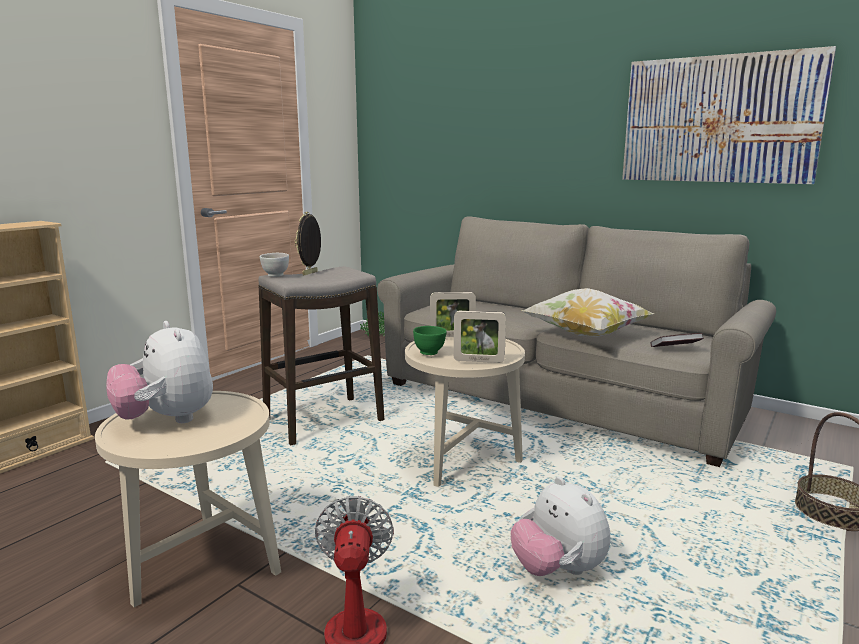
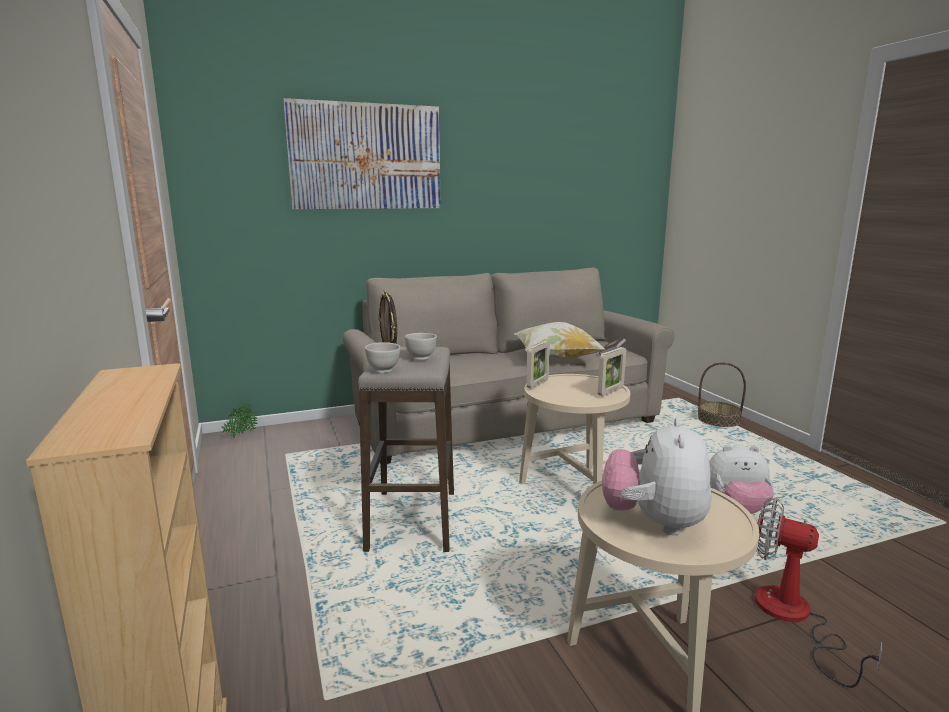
camera: 55 degrees left, 0 degrees up
(167, 420) = (654, 522): plush toy -> plush toy turned 105 degrees clockwise
(329, 276) = (421, 358): none -> white bowl
(429, 353) = (572, 398): green bowl -> none
(719, 120) = (556, 186): picture -> picture (366, 157)

